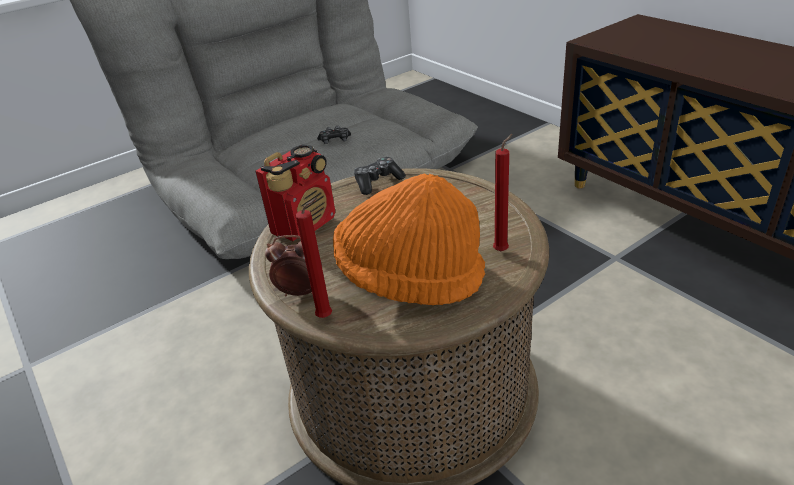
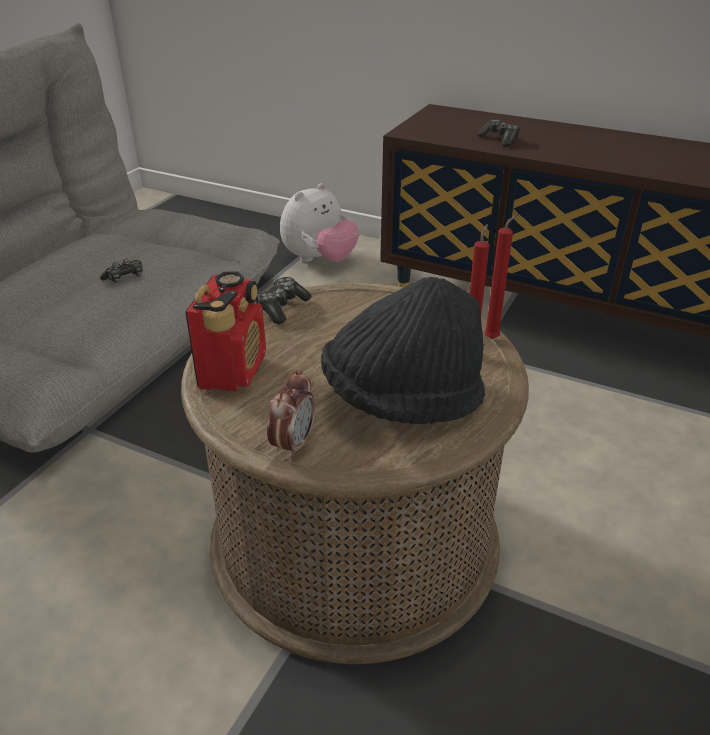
camera: 30 degrees left, 0 degrees up
(300, 292) = (293, 444): alarm clock -> alarm clock turned 135 degrees clockwise
(327, 317) = (347, 462): red candle -> red candle (493, 338)
(410, 277) = (403, 399): orange hat -> black hat
(519, 149) = (320, 260): none -> plush toy
(679, 53) = (499, 139): none -> game controller

